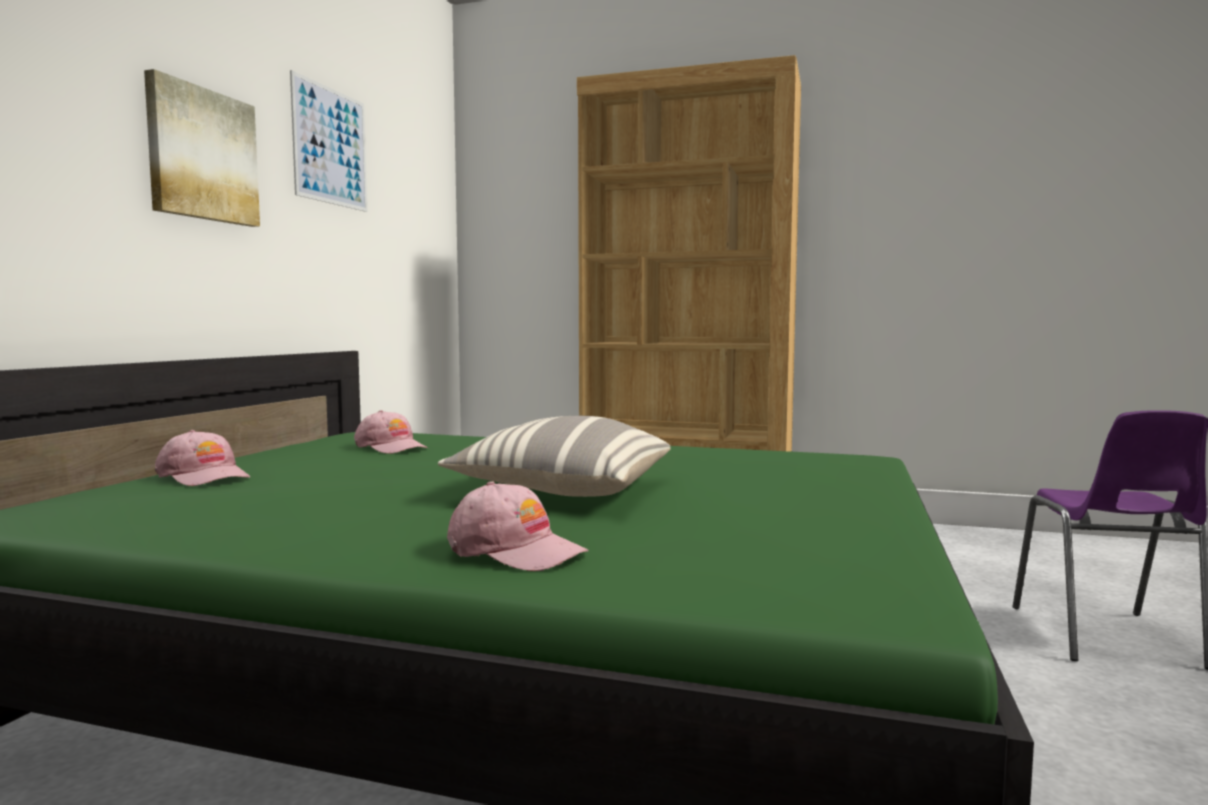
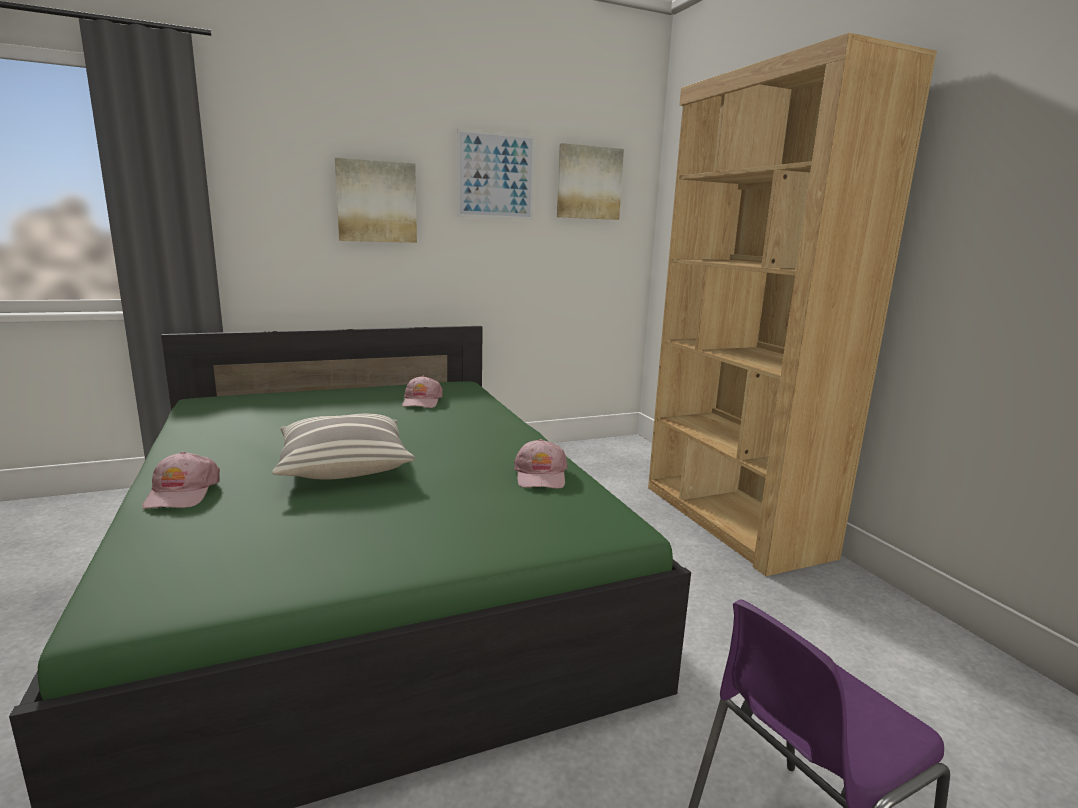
camera: 50 degrees right, 10 degrees up
(204, 476) = (295, 399): pink cap -> pink cap (541, 475)
(408, 174) = (588, 183): none -> picture

